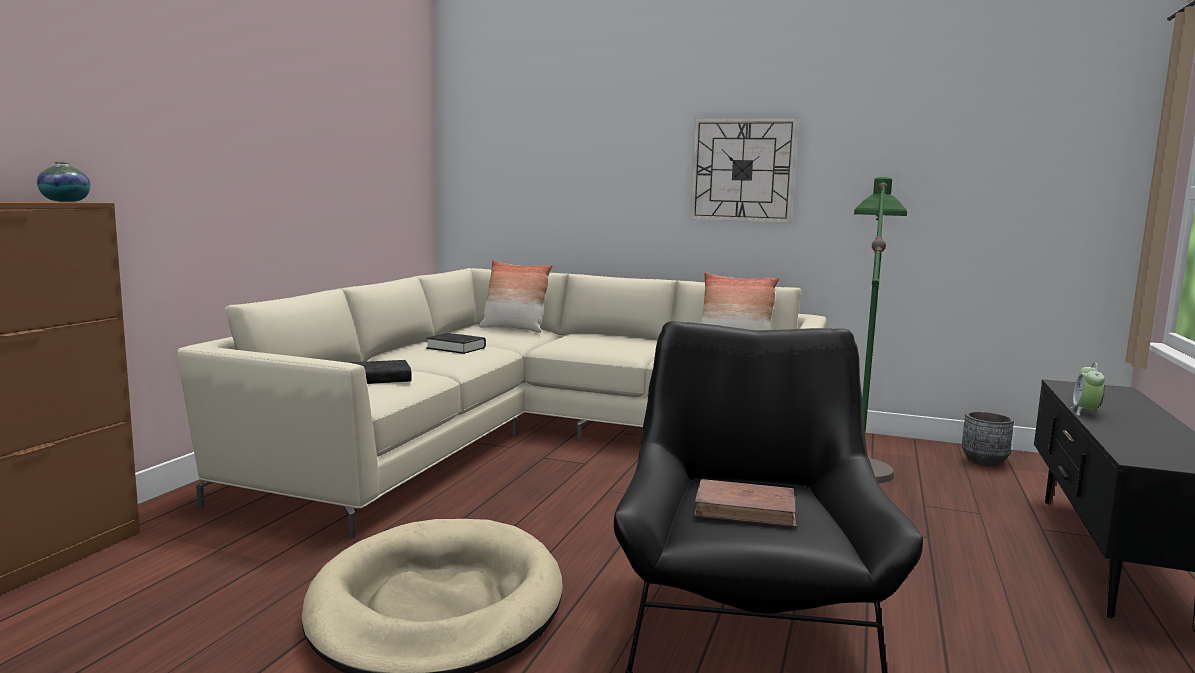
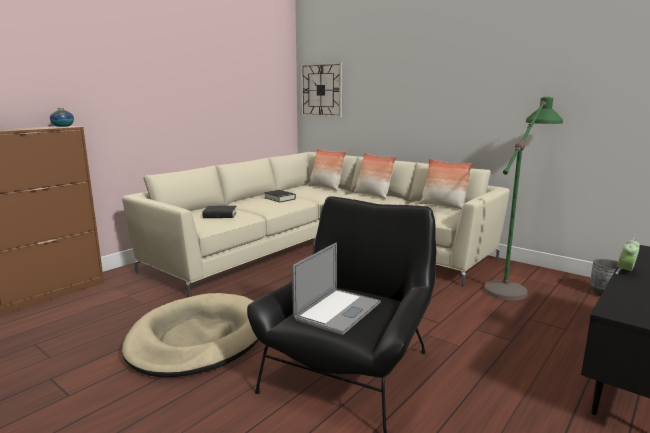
camera: 20 degrees right, 5 degrees up
(607, 337) = (373, 195): none -> pillow
(742, 170) = (461, 93): wall clock -> wall clock (321, 90)
(745, 509) = (338, 311): brown book -> laptop

